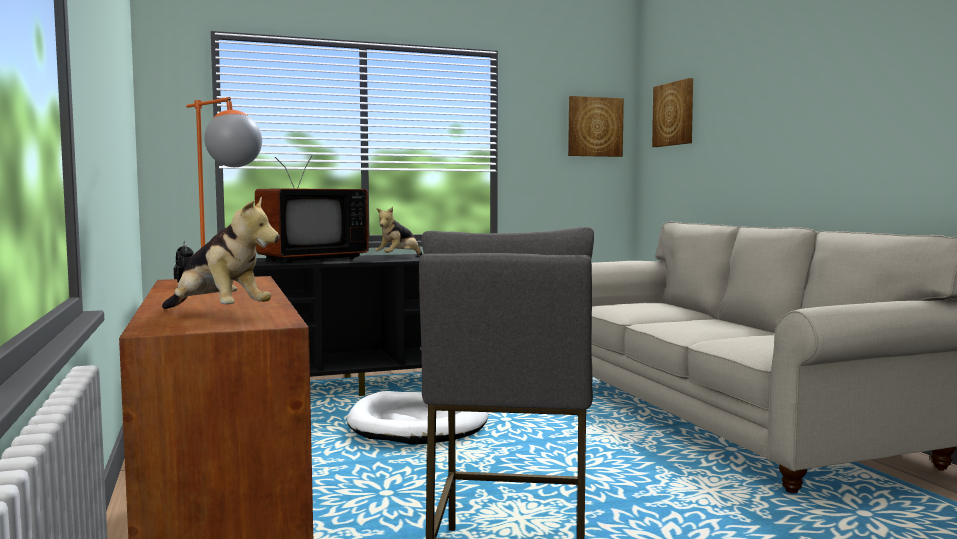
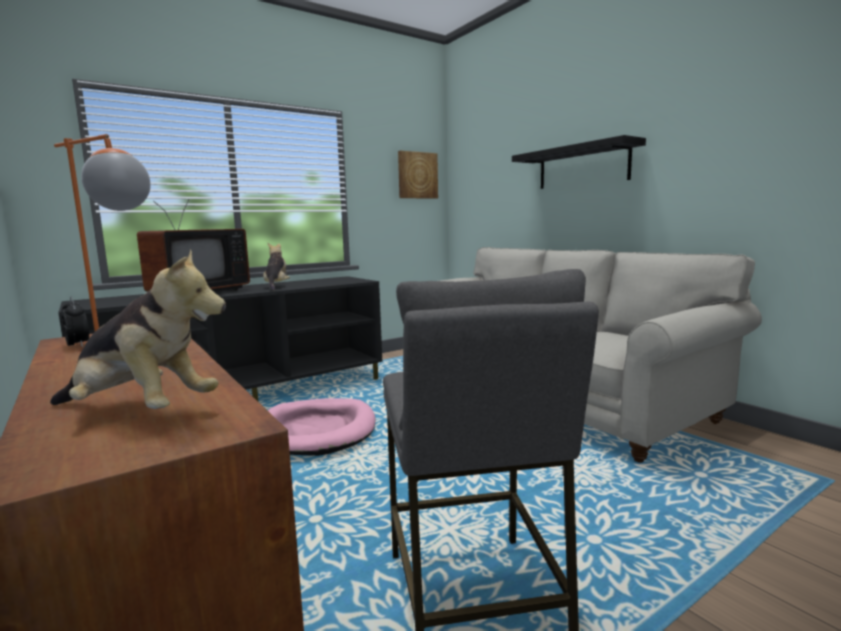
camera: 15 degrees left, 5 degrees up
(398, 258) = (277, 286): plush toy -> plush toy turned 150 degrees clockwise
(419, 424) = (316, 431): white dog bed -> pink dog bed
(674, 114) = (478, 165): picture -> none
(793, 118) = (582, 166): none -> black shelf

